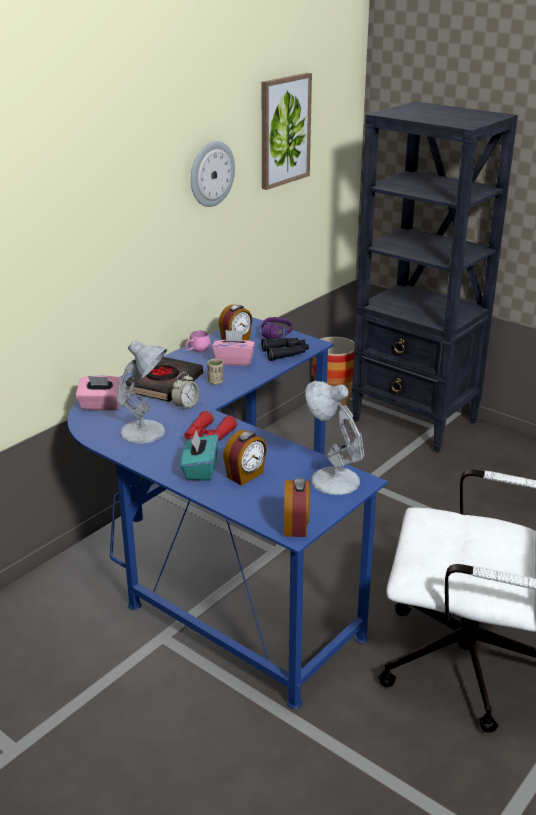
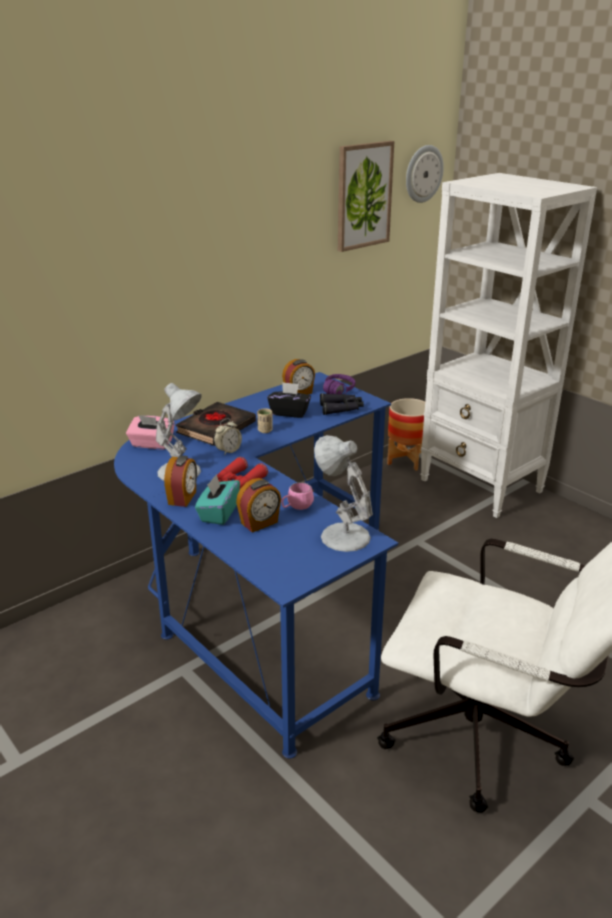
camera: 10 degrees right, 0 degrees up
(197, 351) = (258, 401): pink mug -> pink mug (296, 508)
(211, 173) = (282, 232): wall clock -> wall clock (423, 174)
(234, 361) = (289, 412): pink tissue box -> black tissue box
(296, 526) = (290, 579): alarm clock -> alarm clock (183, 498)
(415, 422) = (481, 486): black bookcase -> white bookcase

